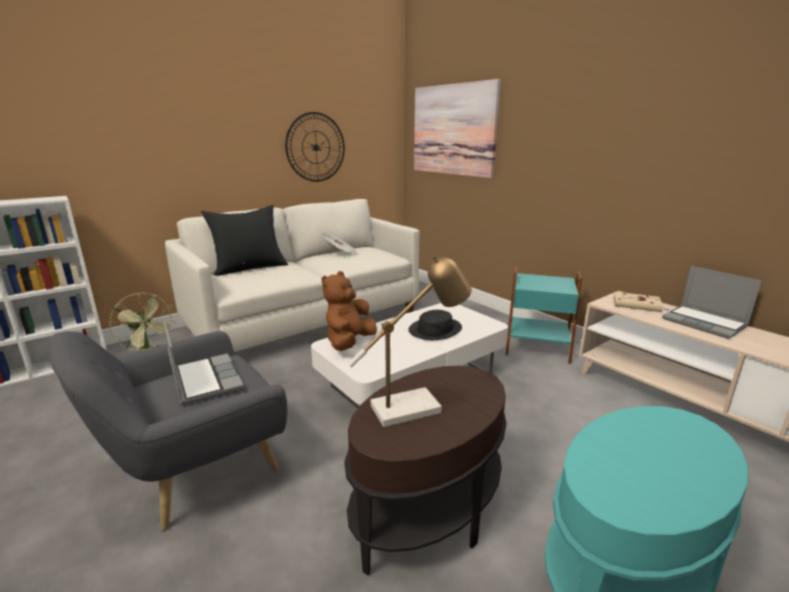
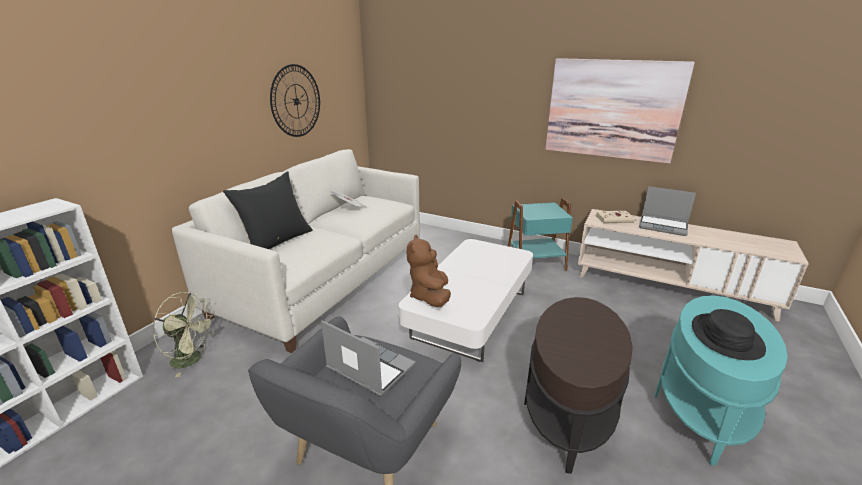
camera: 25 degrees left, 5 degrees up
(414, 406) = (574, 340): table lamp -> none
(435, 329) = (484, 268): black hat -> black hat (726, 337)
(453, 130) = (424, 77): picture -> picture (612, 109)

